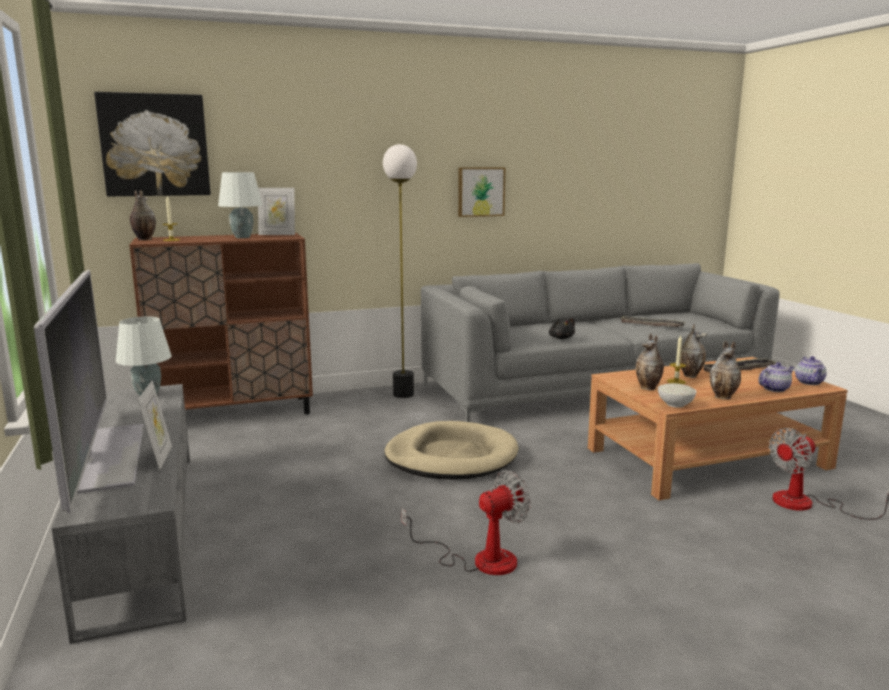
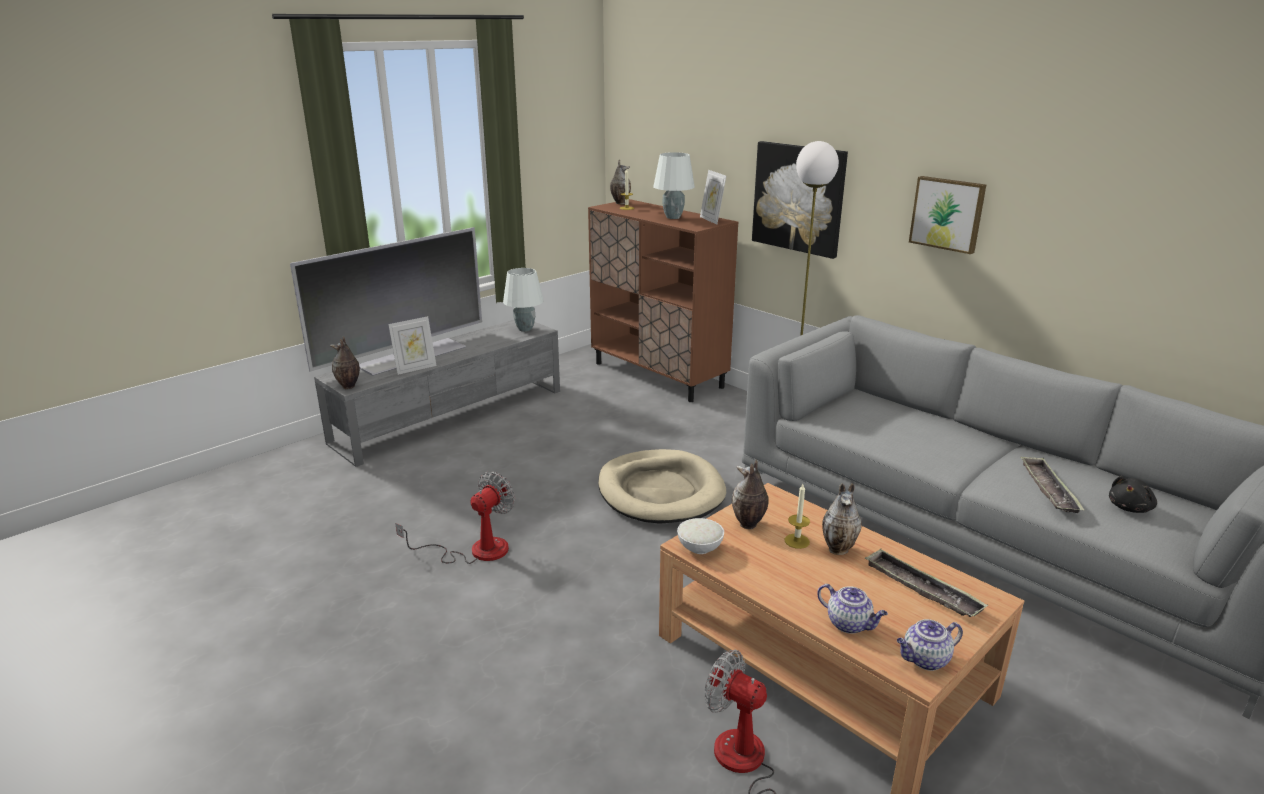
camera: 65 degrees right, 10 degrees up
(155, 145) = (651, 118): picture -> picture (799, 198)
(479, 560) = (475, 550): fan -> fan turned 90 degrees counterclockwise
(561, 338) = (874, 438): black plush toy -> black plush toy (1130, 508)
(724, 397) = (764, 581): vase -> vase (348, 386)

